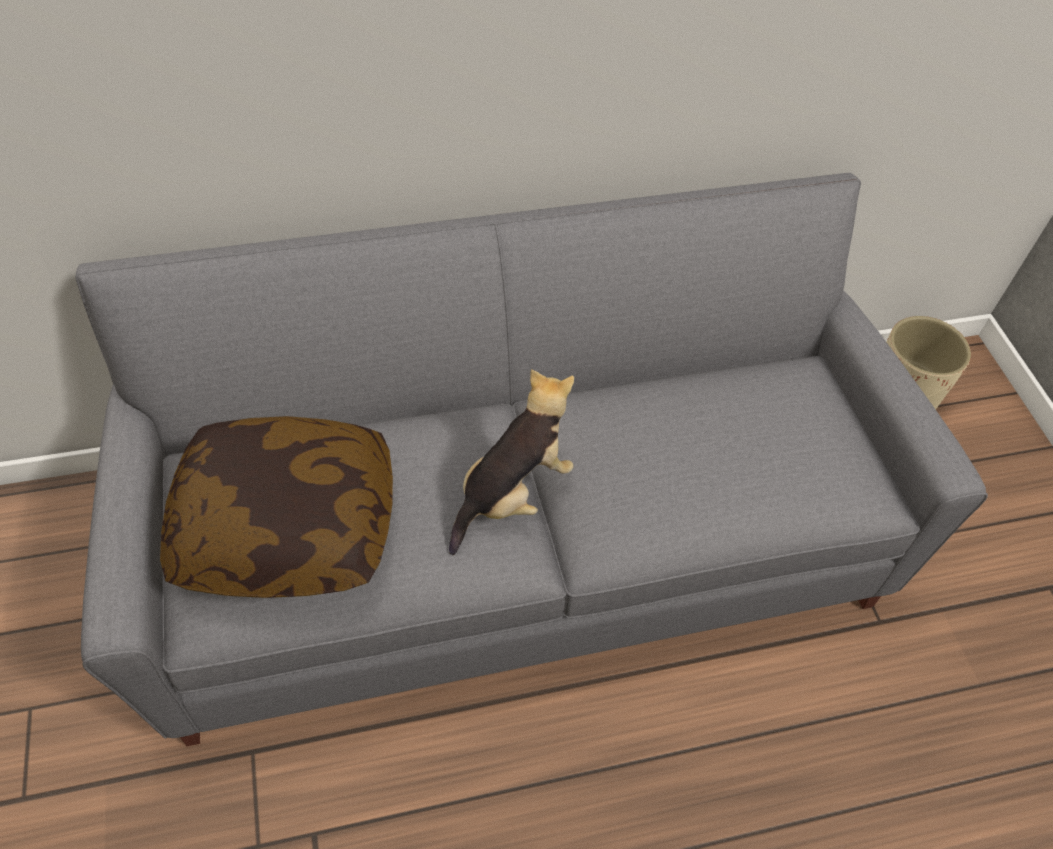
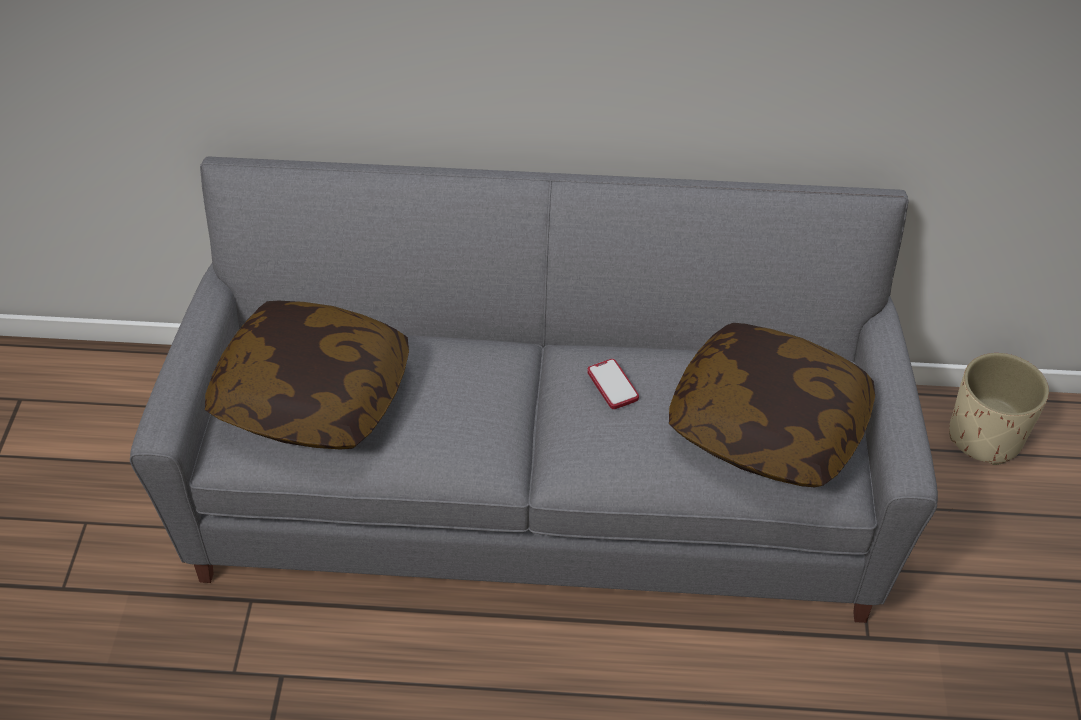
camera: 20 degrees right, 5 degrees down
(512, 493) = (506, 411): plush toy -> none
(614, 437) = (612, 385): none -> phone
(785, 446) = (768, 425): none -> pillow

